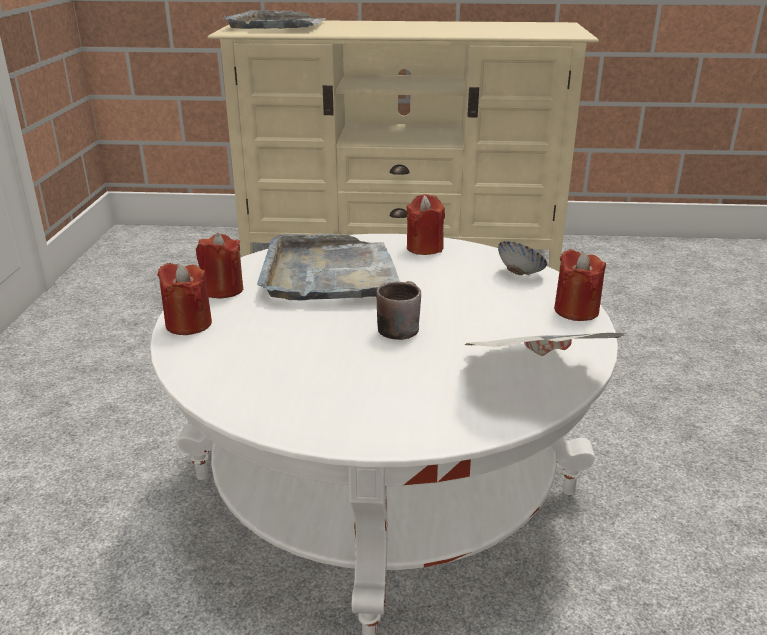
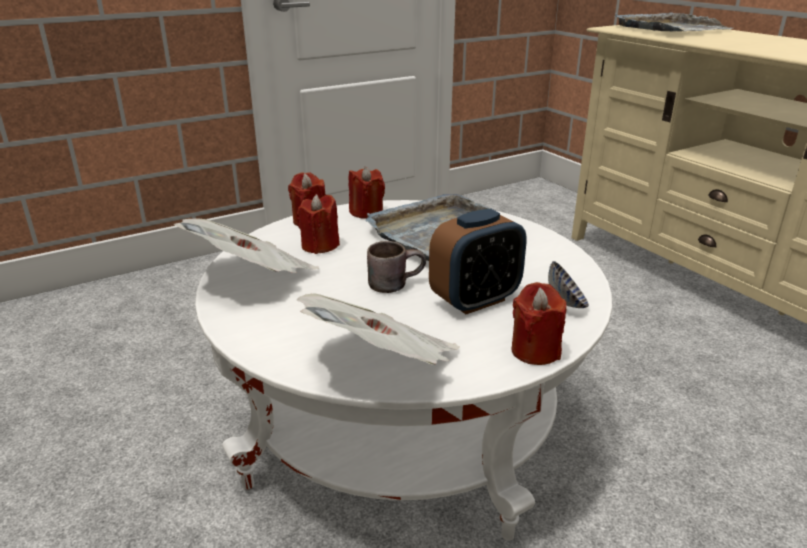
camera: 55 degrees right, 0 degrees up
(280, 395) = (254, 277): none -> newspaper
(424, 248) = (545, 249): red candle -> red candle (320, 246)
(475, 304) = (475, 300): none -> alarm clock

